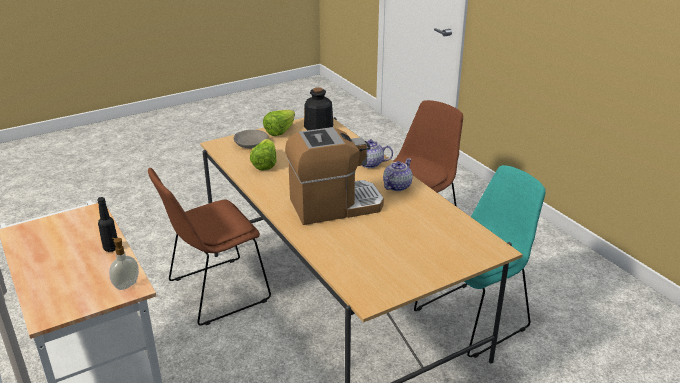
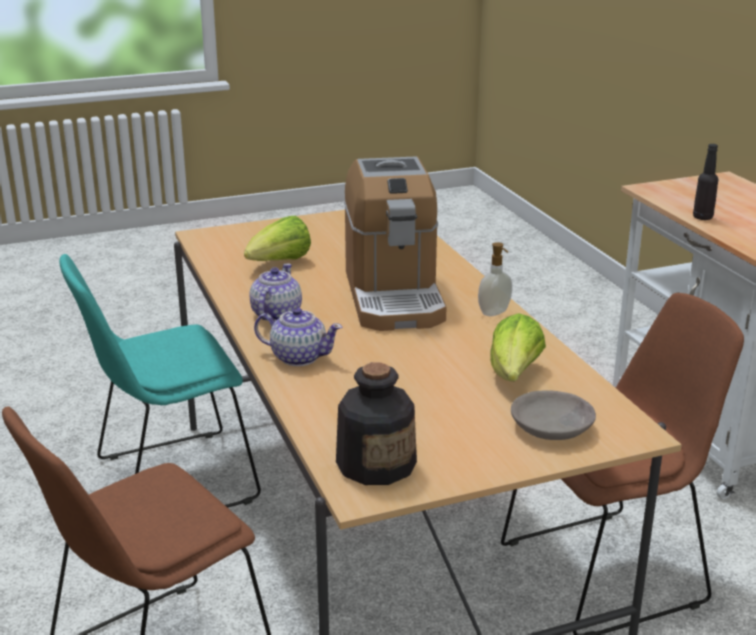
camera: 170 degrees left, 5 degrees down
(126, 284) = (658, 191): soap dispenser -> soap dispenser (495, 313)
(280, 131) = (480, 459): lettuce -> lettuce (279, 263)
(335, 205) = (394, 296): coffee machine -> coffee machine turned 90 degrees counterclockwise
(396, 186) = (275, 314): teapot -> teapot turned 150 degrees clockwise

